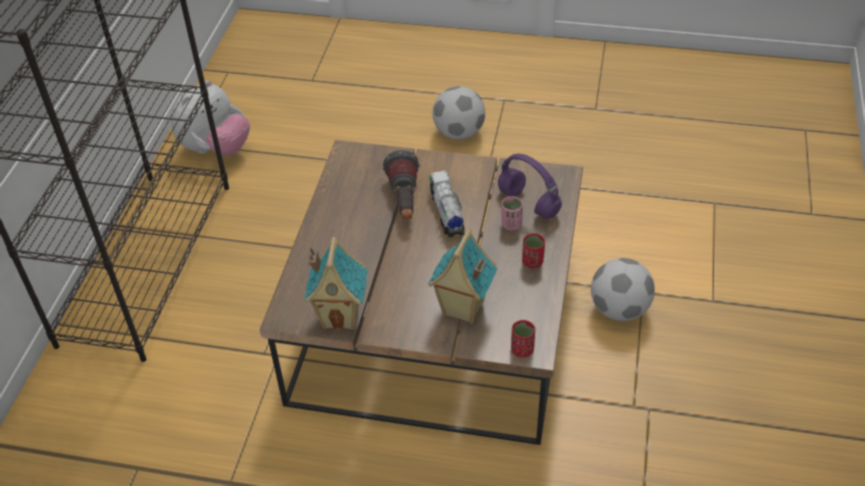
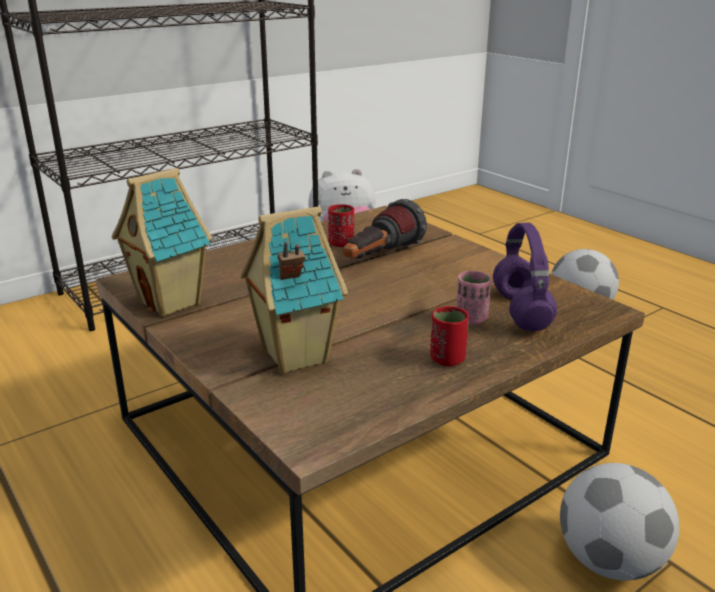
camera: 40 degrees right, 20 degrees down
(447, 213) = (410, 282): toy truck -> none
(522, 349) = (296, 430): red cup -> red cup (341, 243)

